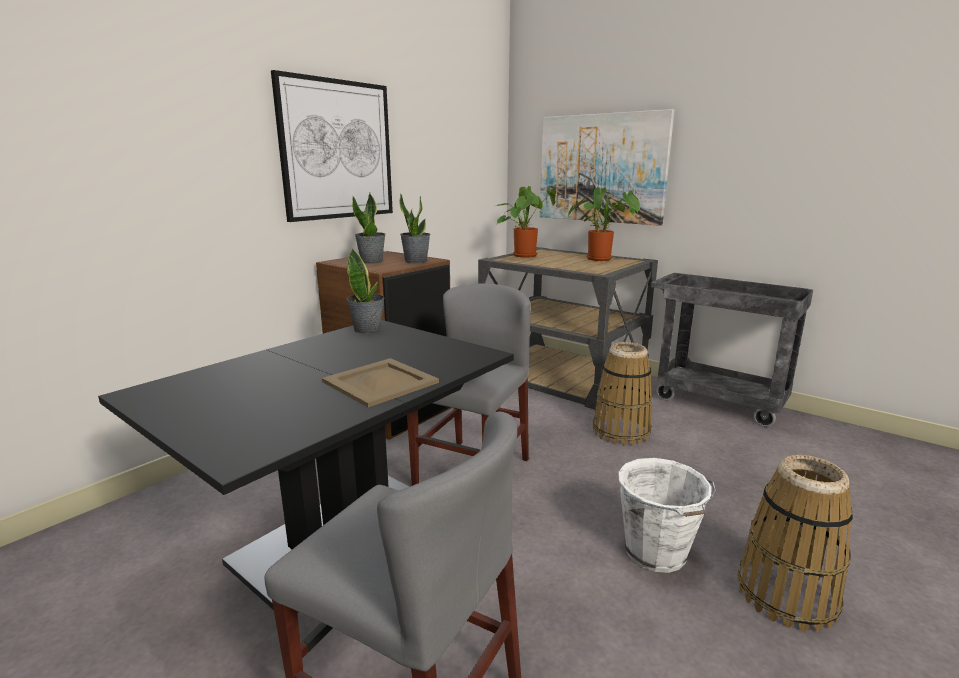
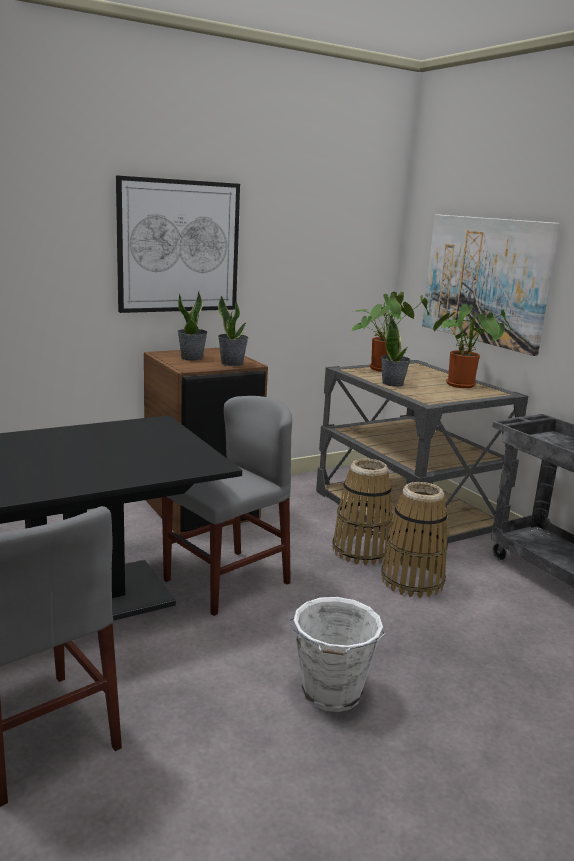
camera: 20 degrees right, 0 degrees up
(367, 329) = (148, 424): potted plant -> potted plant (393, 383)
(380, 382) = (101, 472): beige tray -> none
(786, 595) = (421, 763): basket -> basket (360, 551)

